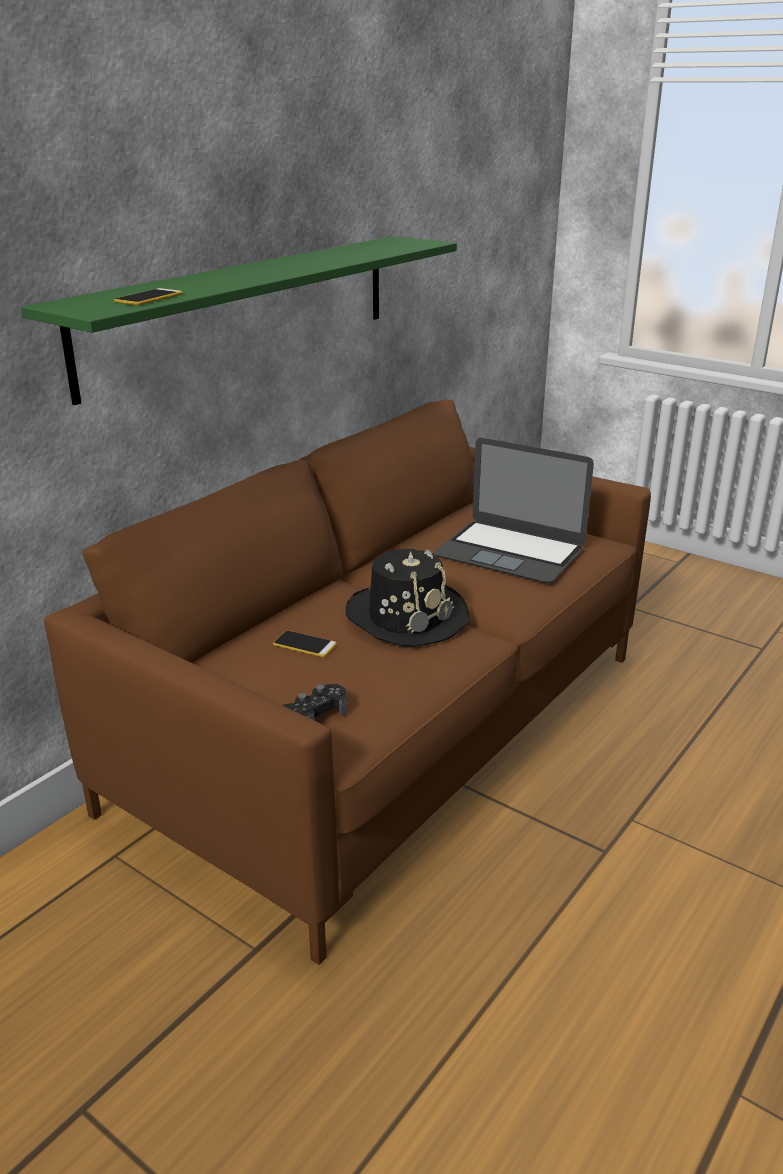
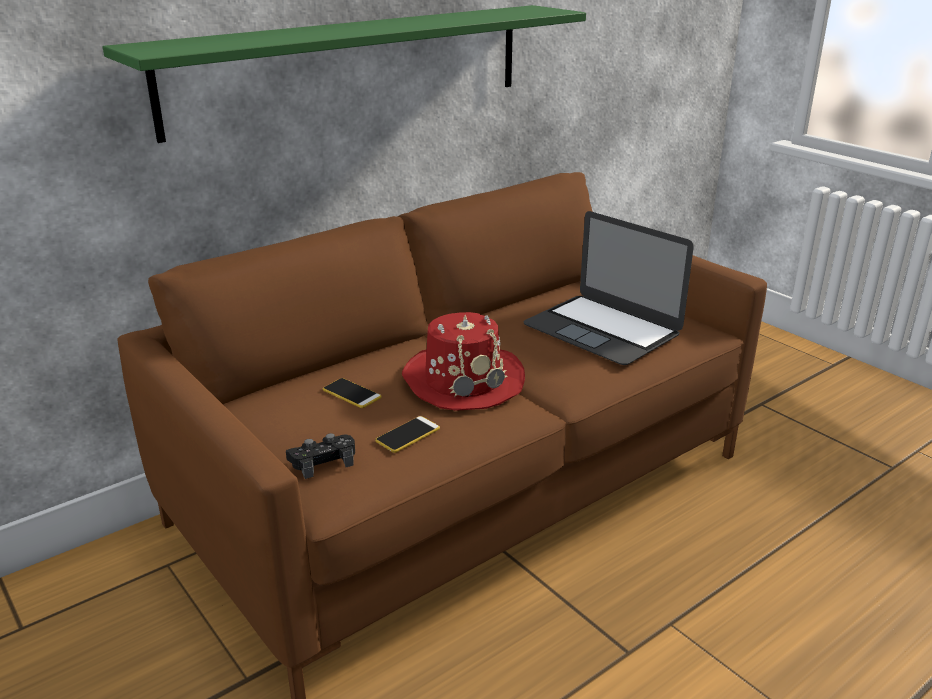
camera: 15 degrees right, 0 degrees up
(149, 298) = (219, 44): phone -> phone (407, 435)
(406, 616) = (463, 380): black hat -> red hat

